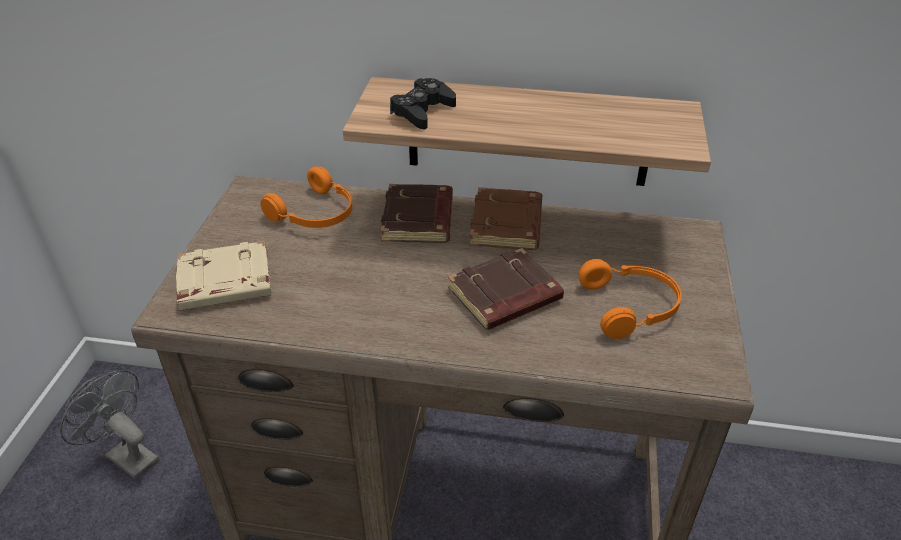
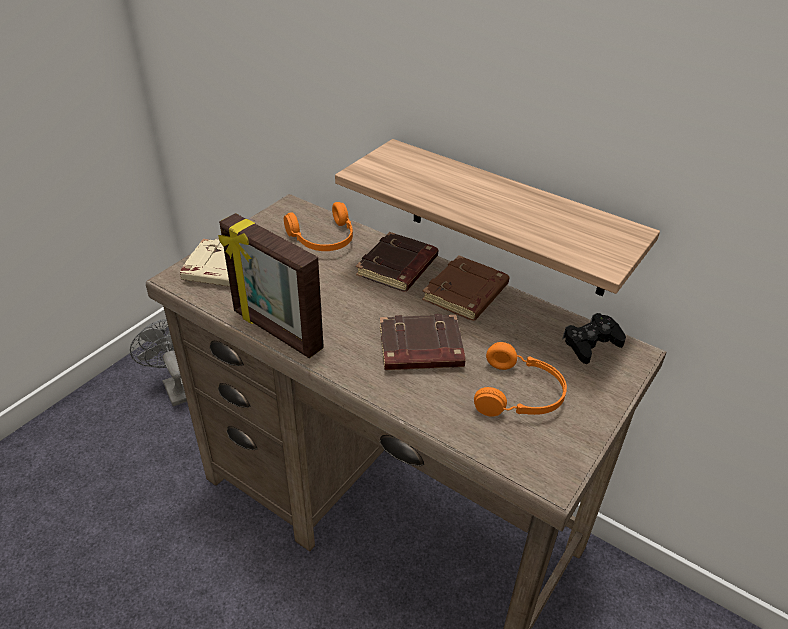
camera: 25 degrees right, 0 degrees up
(337, 331) = (276, 331): none -> picture frame
(422, 111) = (407, 176): black game controller -> black game controller (591, 343)

